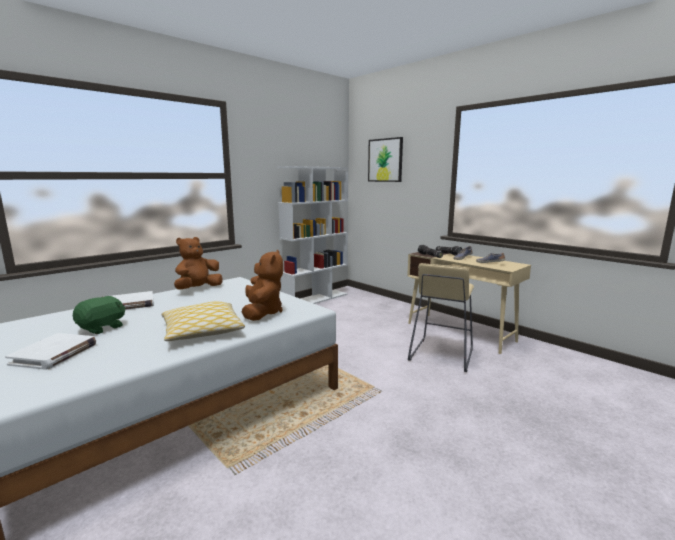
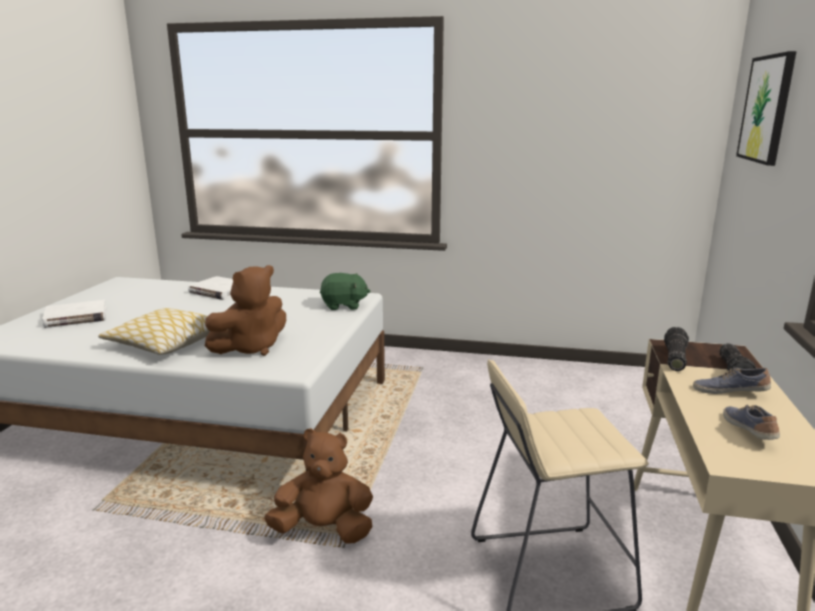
camera: 55 degrees right, 5 degrees up
(102, 328) = (145, 307): green plush toy -> green plush toy (344, 306)
(198, 289) = (300, 294): brown plush toy -> brown plush toy (324, 530)
(316, 299) = (578, 371): white bookcase -> none

